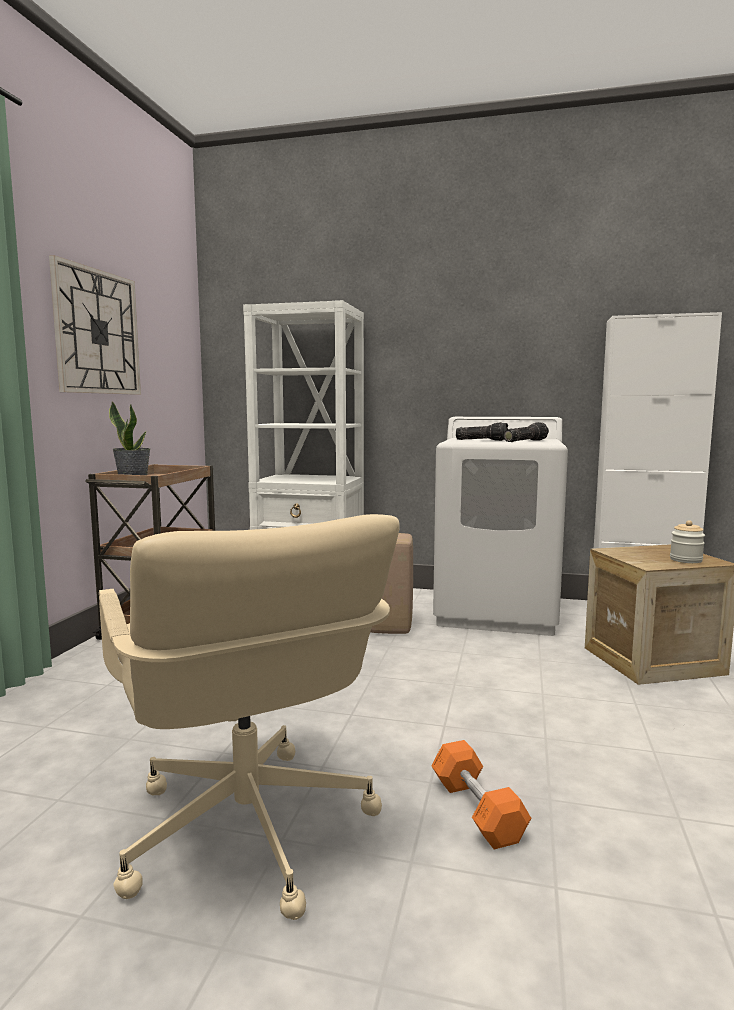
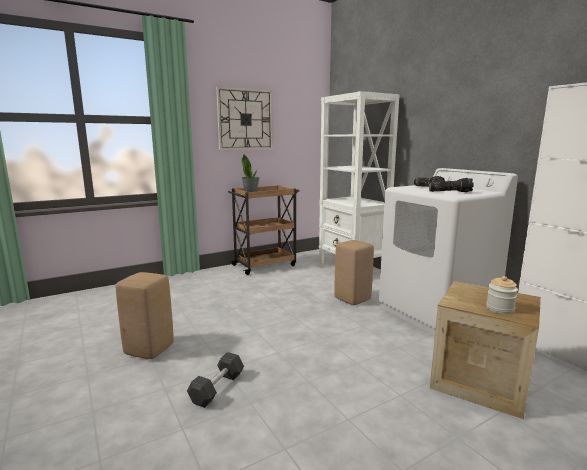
camera: 45 degrees right, 5 degrees up
(247, 831) = (148, 350): beige office chair -> beige stool
(477, 810) = (217, 388): orange dumbbell -> grey dumbbell

